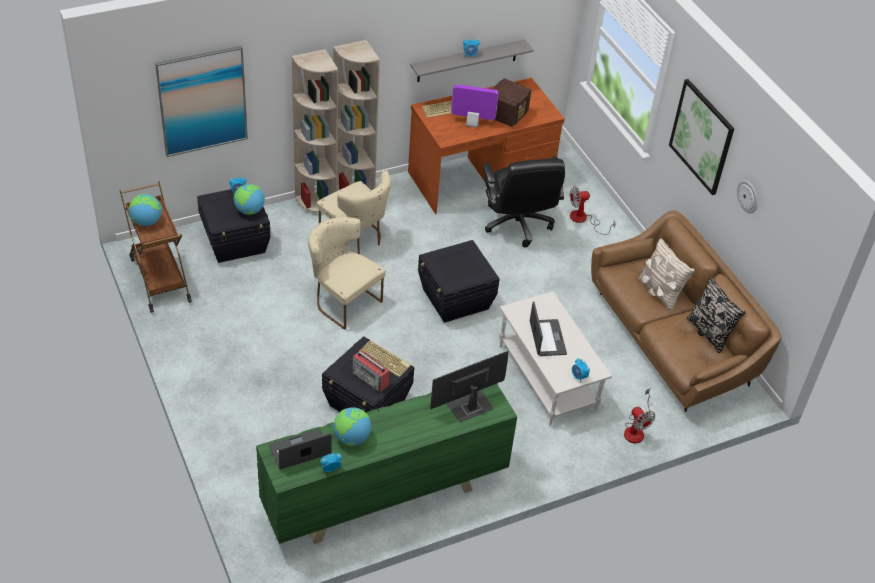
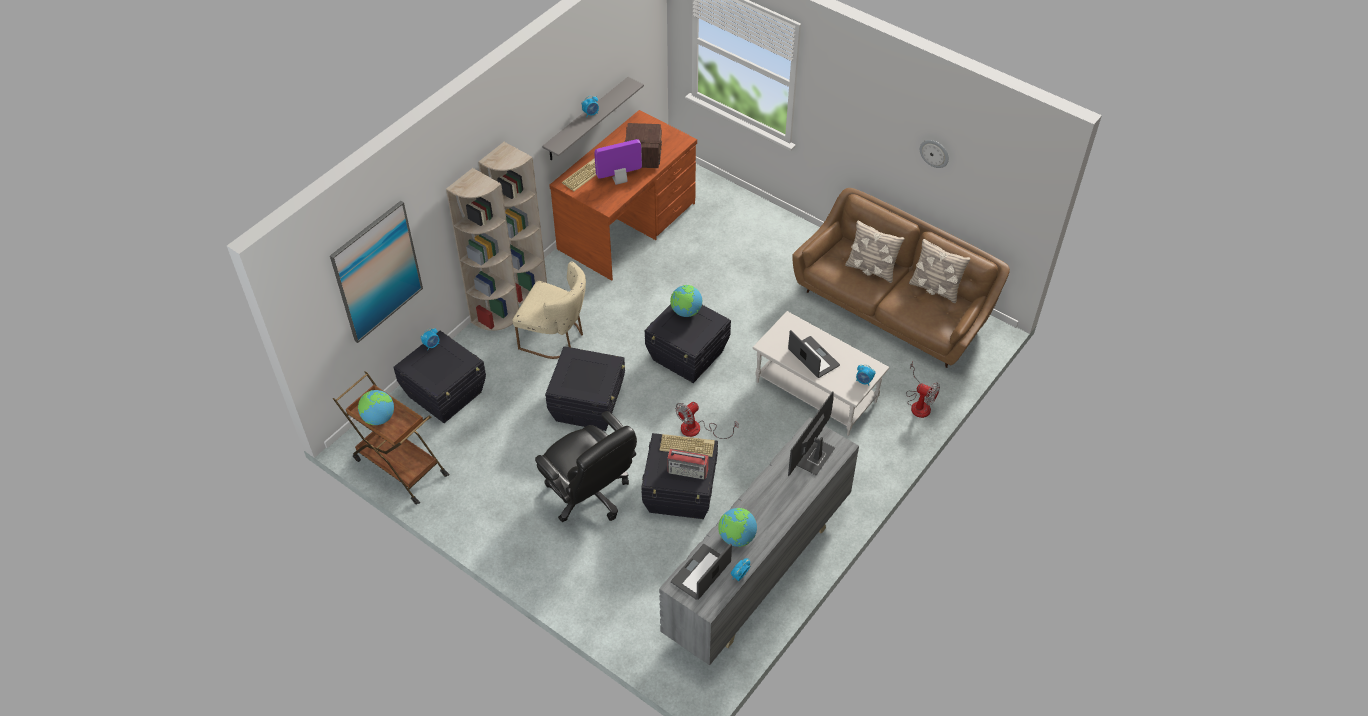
camera: 25 degrees left, 5 degrees up
(249, 211) = (456, 359): globe -> globe (686, 312)
(343, 300) = (588, 405): beige chair -> black storage box
(384, 498) = (758, 574): green cabinet -> grey cabinet
(517, 226) = (692, 259): black office chair -> black office chair (590, 497)
(583, 220) = (745, 227): fan -> fan (698, 429)
(701, 136) = (861, 112): picture -> none
(708, 333) = (934, 289): black pillow -> beige pillow

